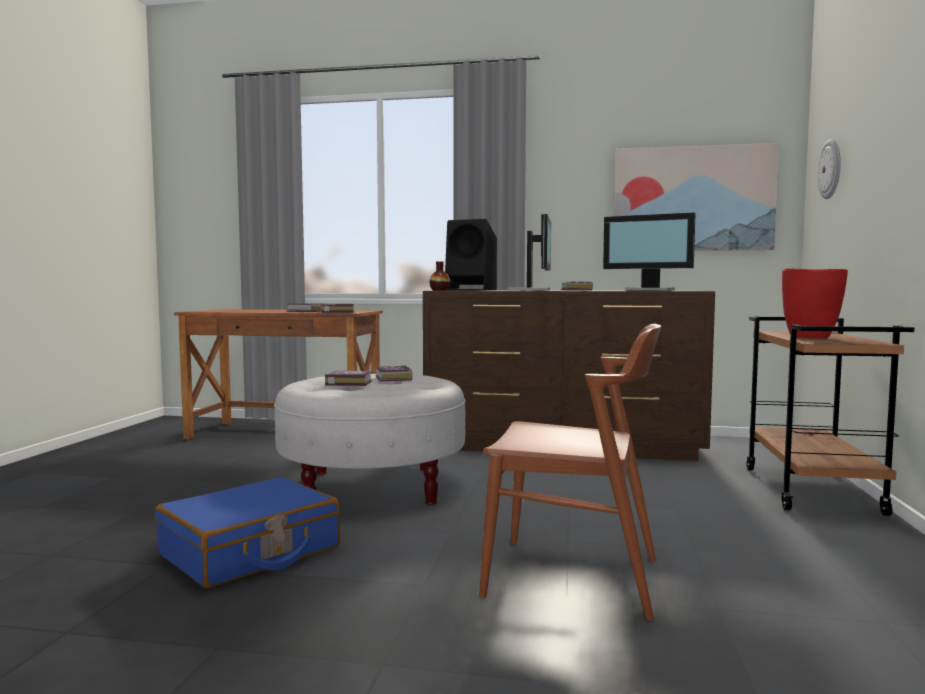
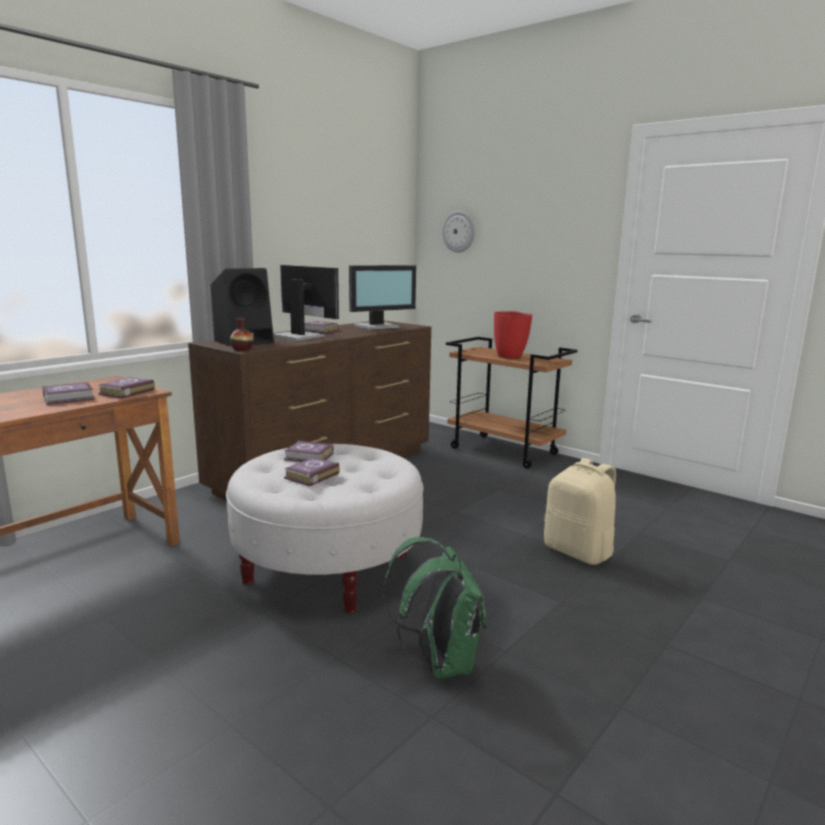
camera: 60 degrees left, 10 degrees up
(250, 552) = (439, 662): blue suitcase -> green backpack
(573, 576) = (579, 552): brown chair -> beige backpack
(692, 199) = (359, 242): picture -> none

